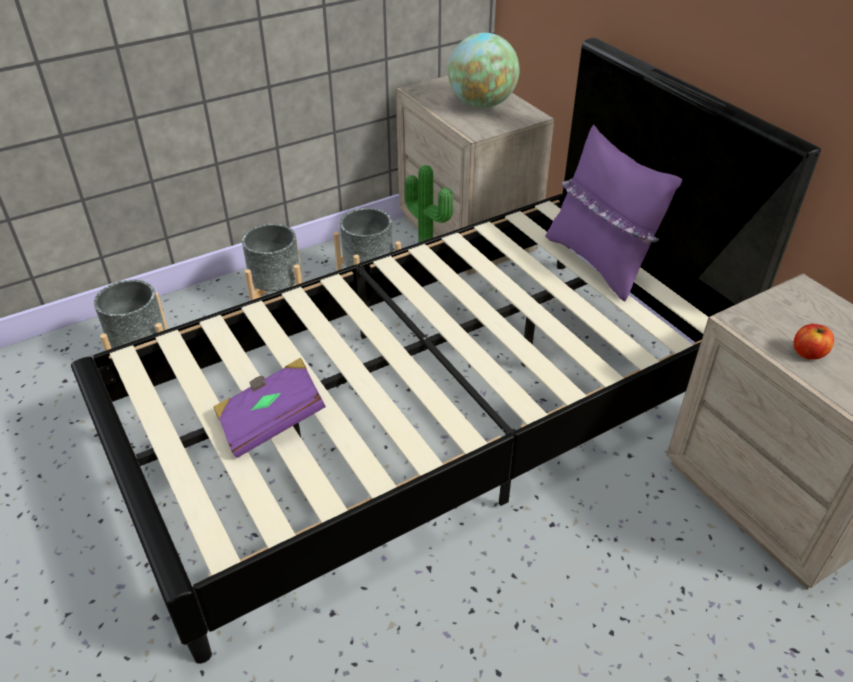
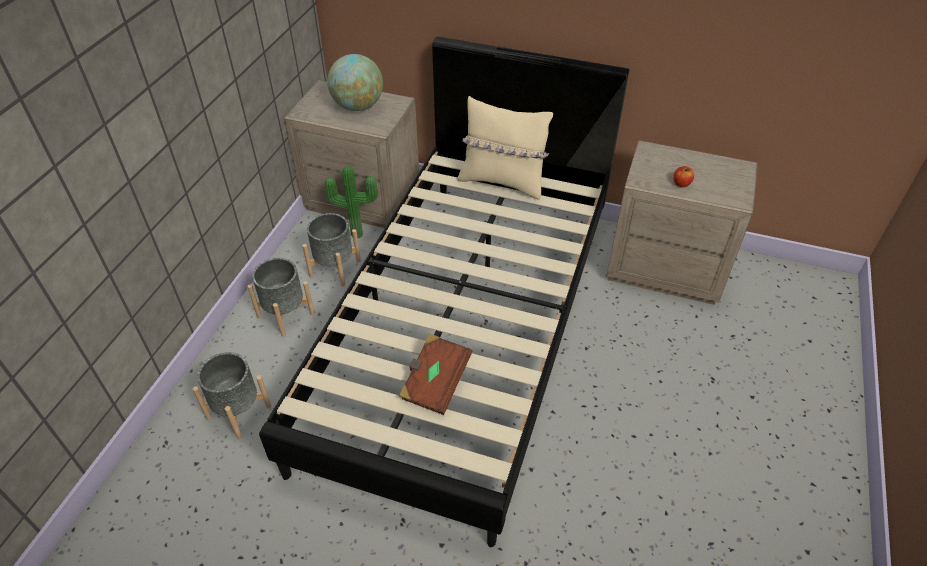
camera: 40 degrees left, 5 degrees up
(271, 421) = (435, 382): purple book -> brown book
(599, 262) = (502, 182): purple pillow -> beige pillow

